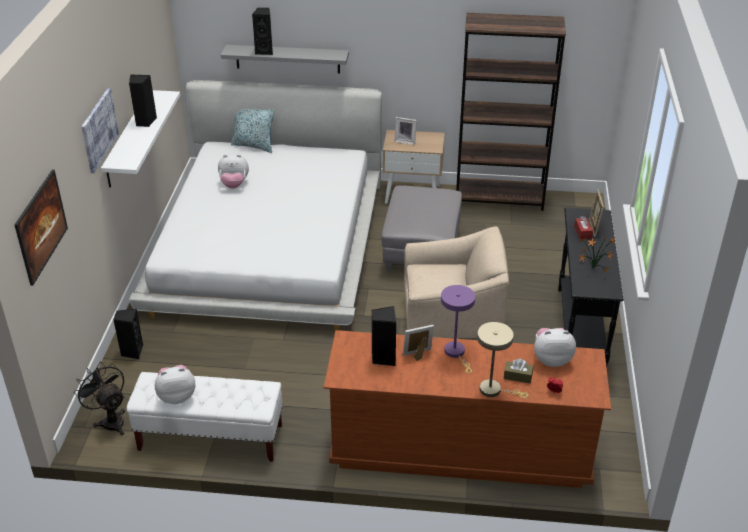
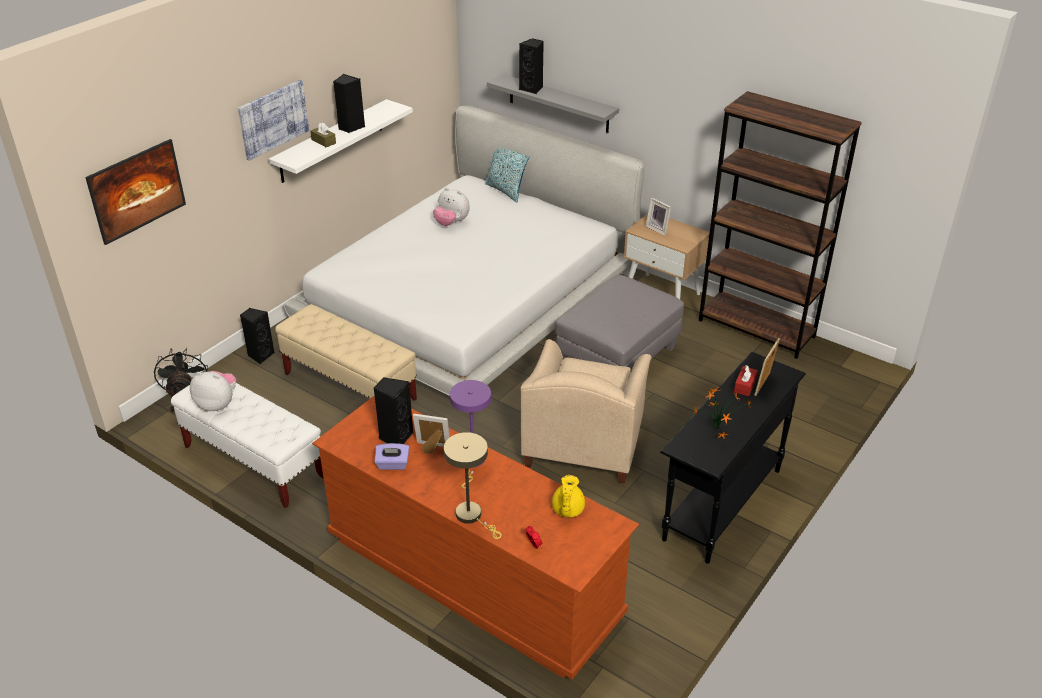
camera: 30 degrees right, 0 degrees up
(235, 348) = (350, 387): none -> beige bench
(401, 378) = (392, 464): none -> purple tissue box
(452, 321) = (584, 441): beige armchair -> beige armchair turned 75 degrees clockwise
(517, 376) = (511, 513): brown tissue box -> brown tissue box (323, 141)
(551, 359) = (567, 510): plush toy -> yellow teapot

